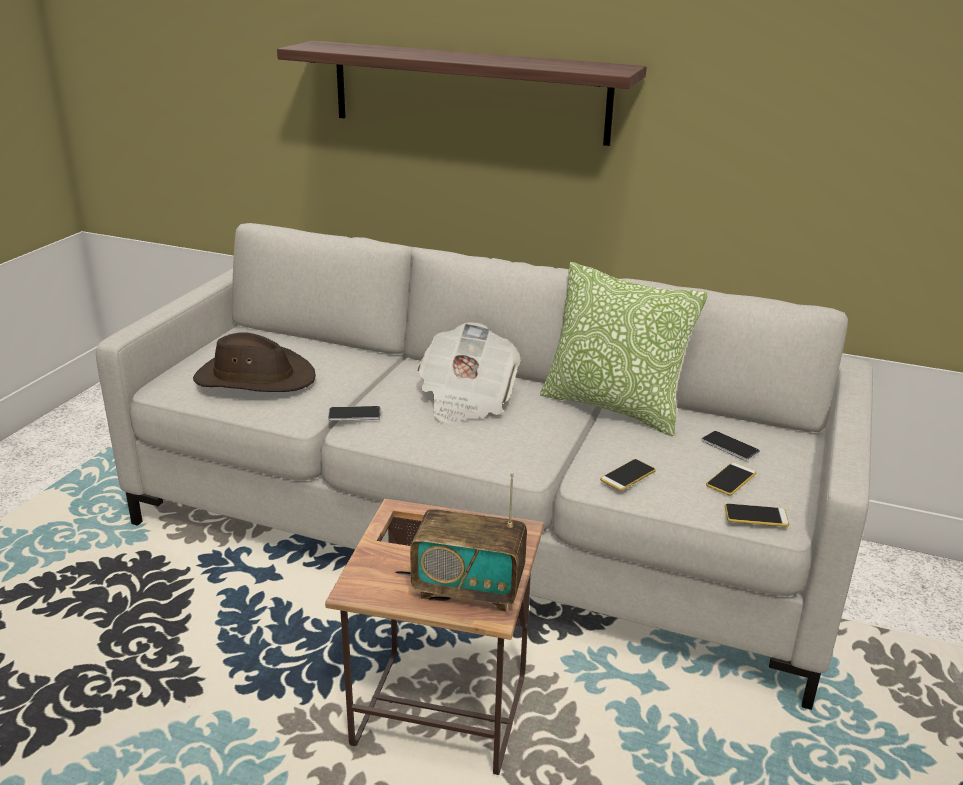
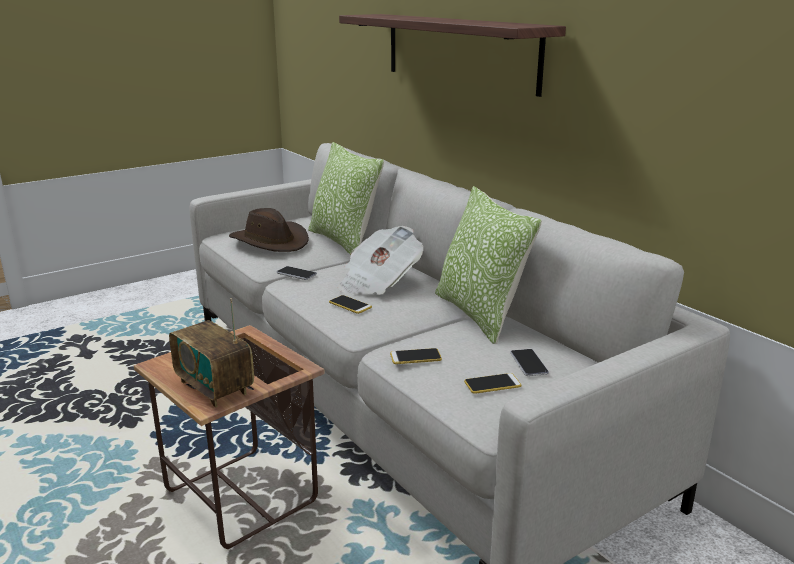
camera: 35 degrees right, 5 degrees down
(345, 355) = (344, 241): none -> pillow
(756, 516) = (474, 414): phone -> phone (350, 305)

